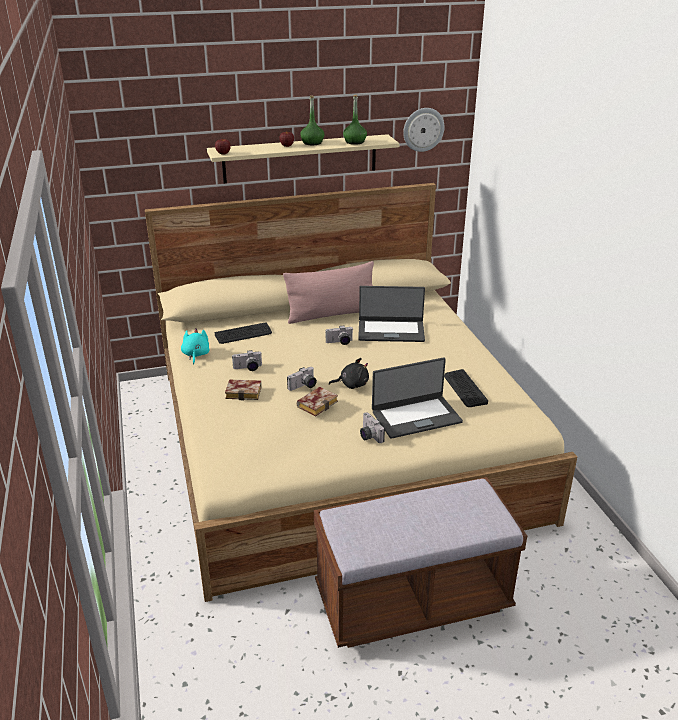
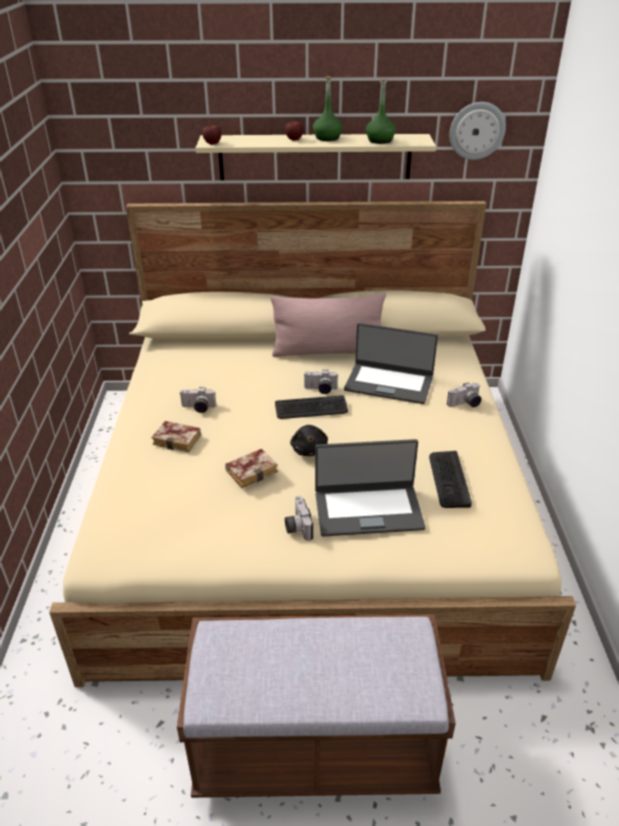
camera: 15 degrees right, 5 degrees up
(195, 355) = (150, 381): turquoise plush toy -> none
(243, 334) = (215, 363): keyboard -> keyboard (311, 408)
(303, 386) = (248, 443): camera -> camera (465, 404)
(352, 384) = (309, 449): black plush toy -> black plush toy turned 75 degrees clockwise

